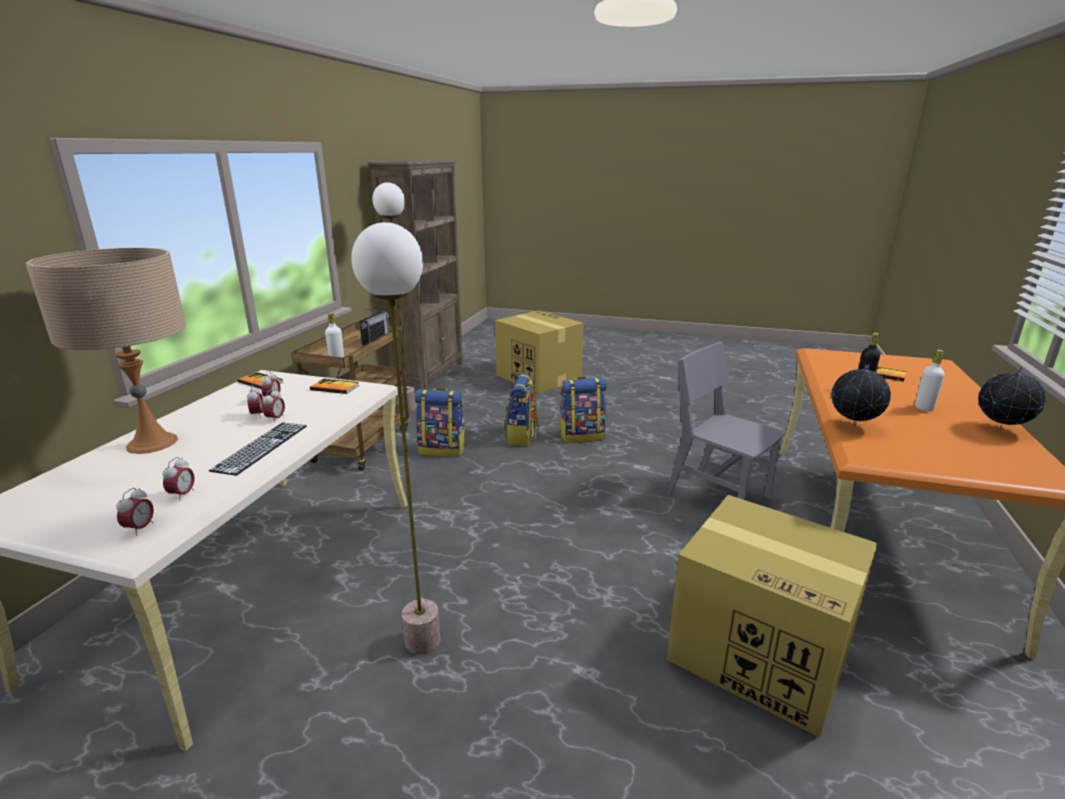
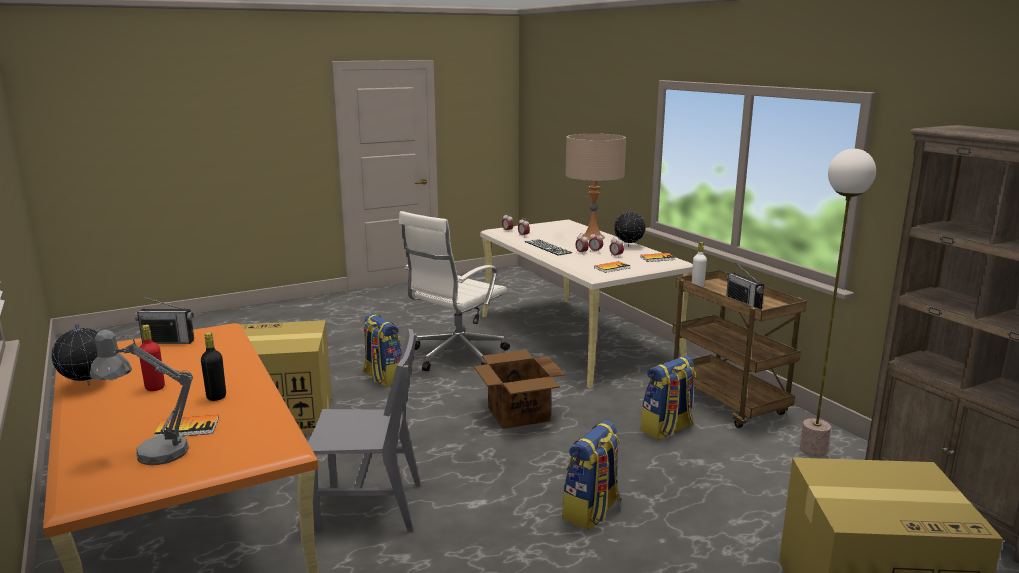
camera: 135 degrees right, 5 degrees down
(423, 641) = (456, 356): floor lamp -> white office chair
(510, 511) = (518, 414): none -> cardboard box
(522, 437) = (641, 477): backpack -> backpack (382, 378)
(853, 425) = (230, 348): globe -> globe (629, 246)
(904, 368) = (151, 453): none -> grey table lamp
(924, 408) = (155, 387): white bottle -> red bottle
(934, 457) = (168, 341): none -> radio

